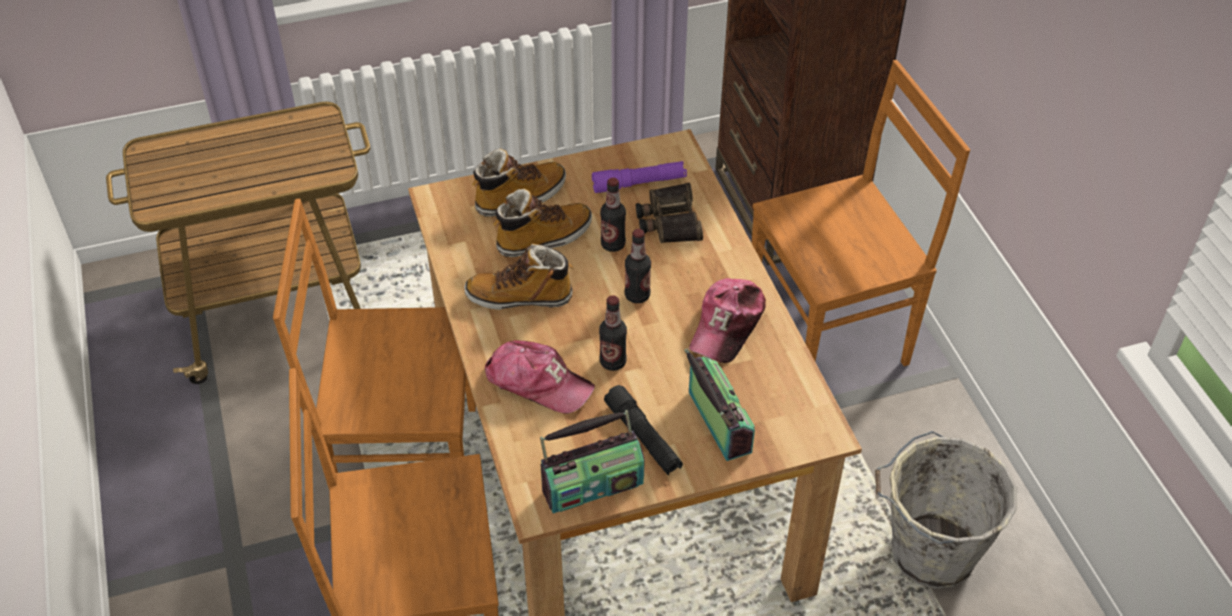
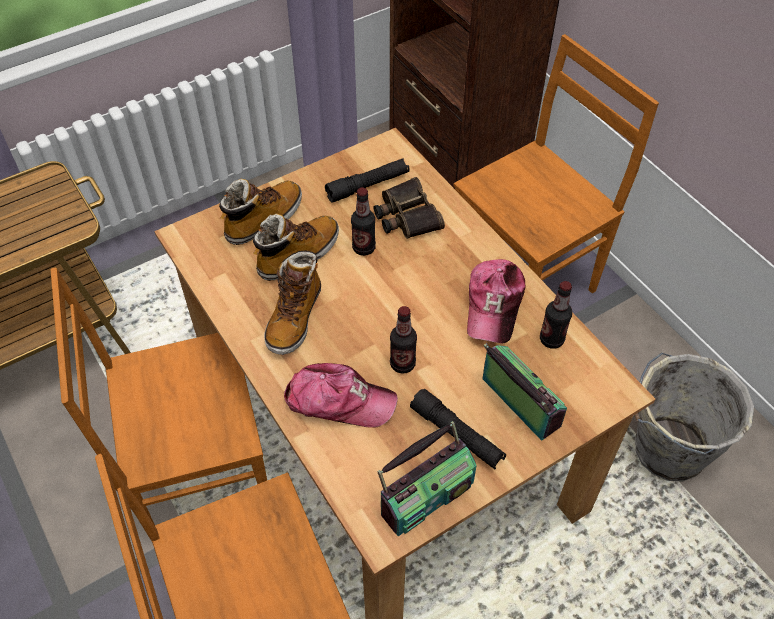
camera: 15 degrees left, 5 degrees up
(520, 297) = (294, 318): boot -> boot turned 60 degrees counterclockwise
(637, 295) = (402, 293): bottle -> bottle (551, 339)
(639, 183) = (368, 186): purple flashlight -> black flashlight

